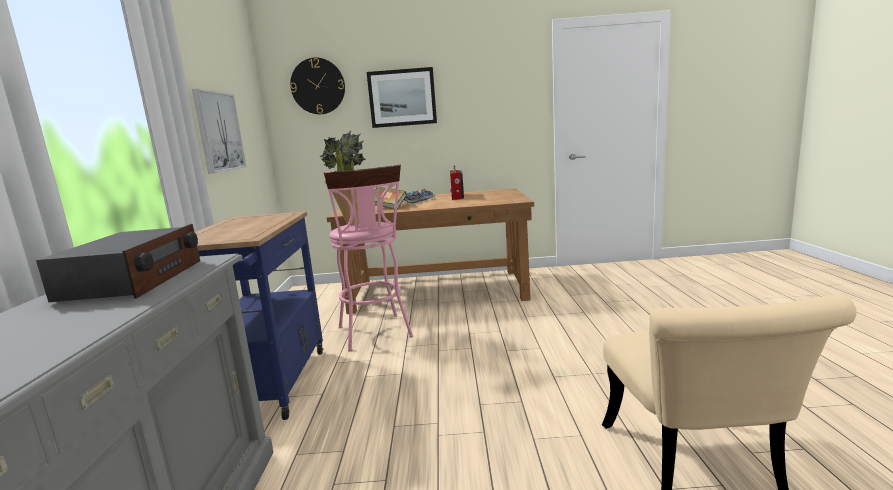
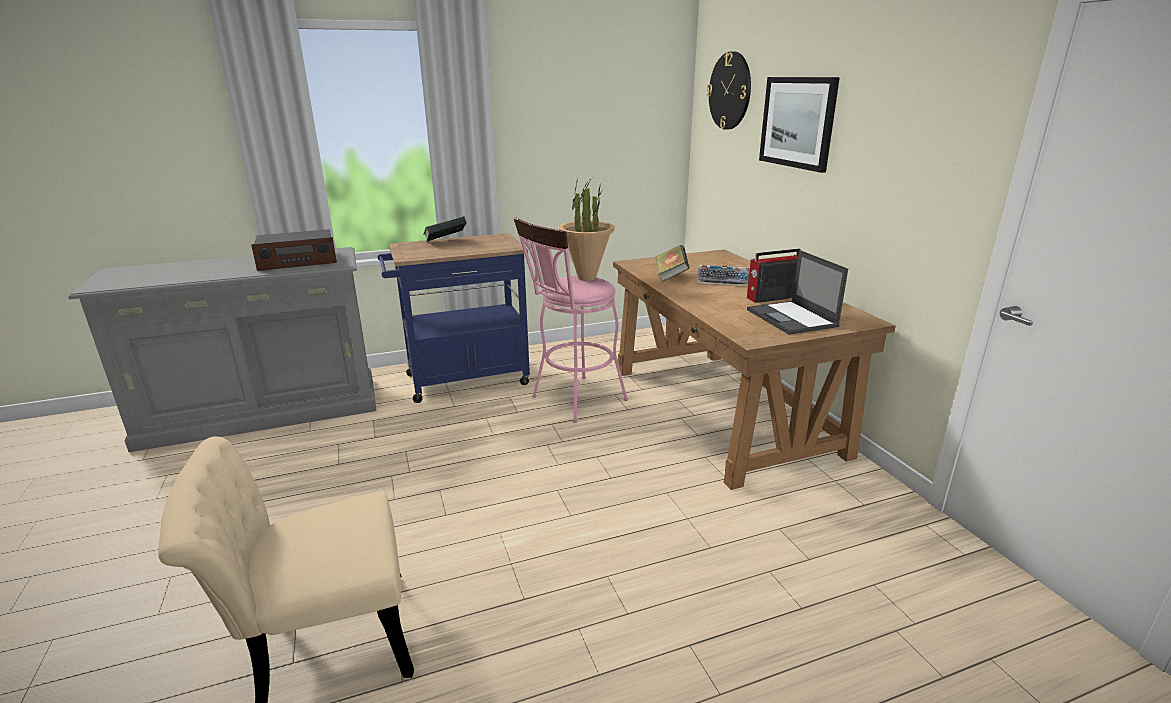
camera: 70 degrees right, 10 degrees up
(213, 230) = (446, 242): none -> book
(219, 132) = (568, 146): picture -> none
(493, 196) = (792, 318): none -> laptop

